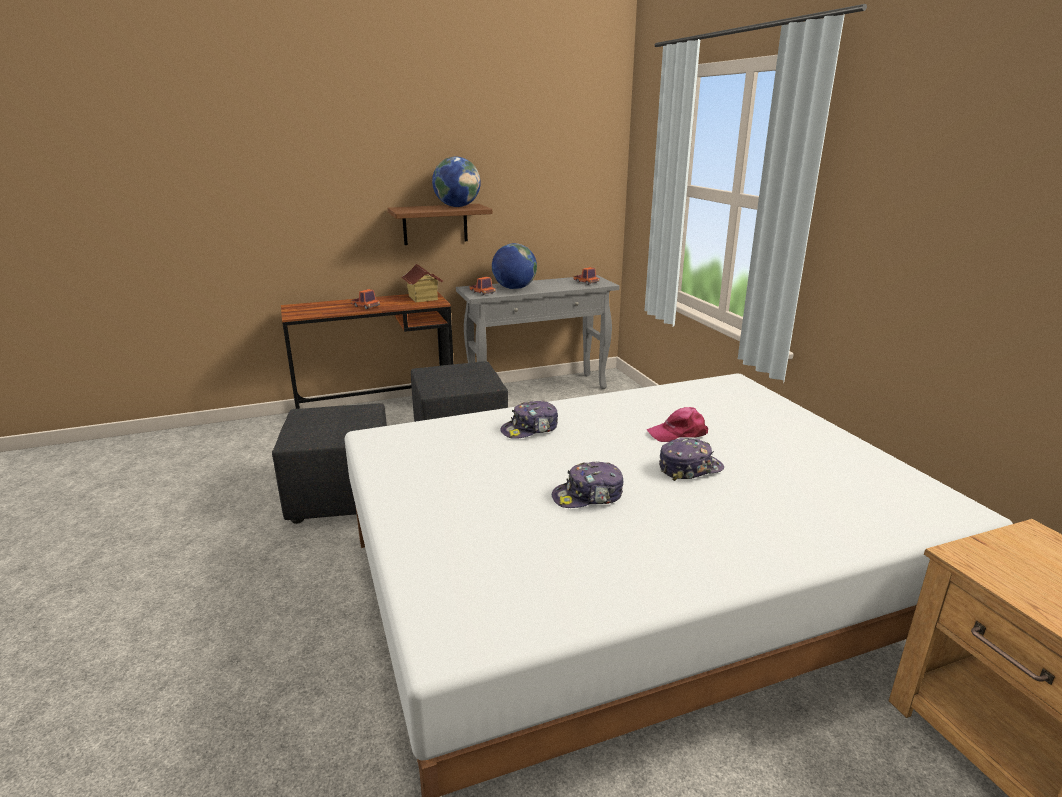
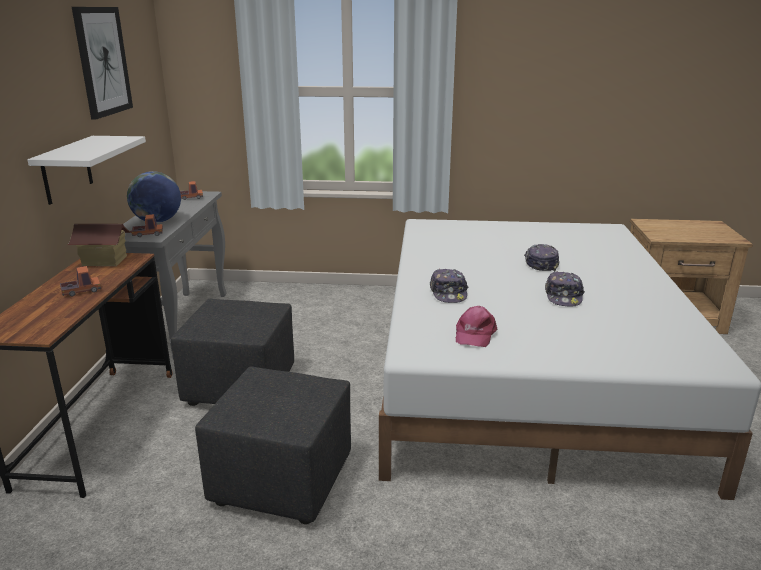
camera: 65 degrees left, 0 degrees up
(435, 224) = (66, 170): brown shelf -> white shelf
(457, 206) = (100, 141): globe -> none
(514, 144) = (102, 61): none -> picture
(679, 433) = (490, 255): pink cap -> pink cap (474, 334)

